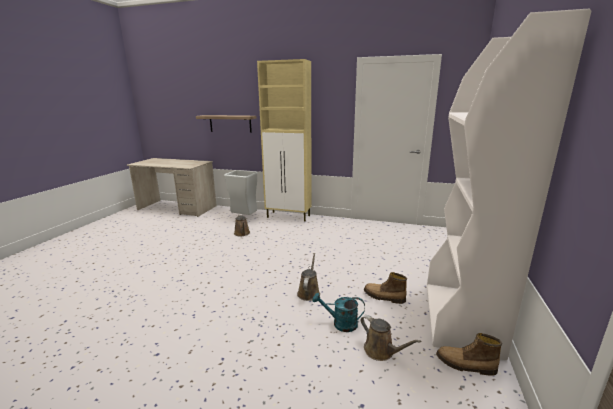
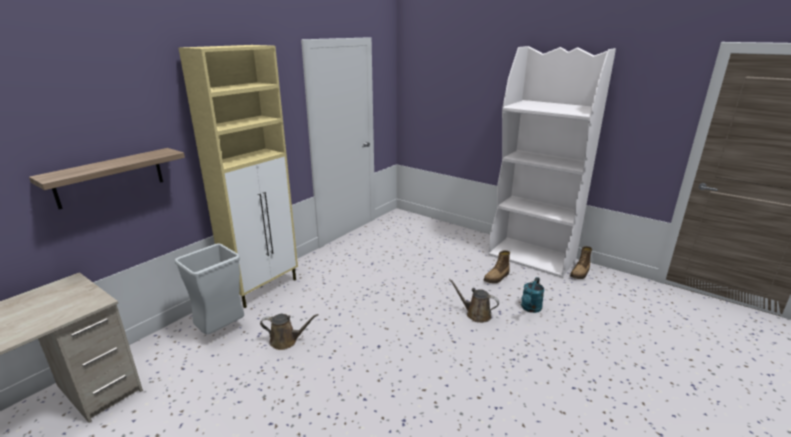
camera: 70 degrees left, 5 degrees up
(381, 351) = (566, 299): brown watering can -> none

